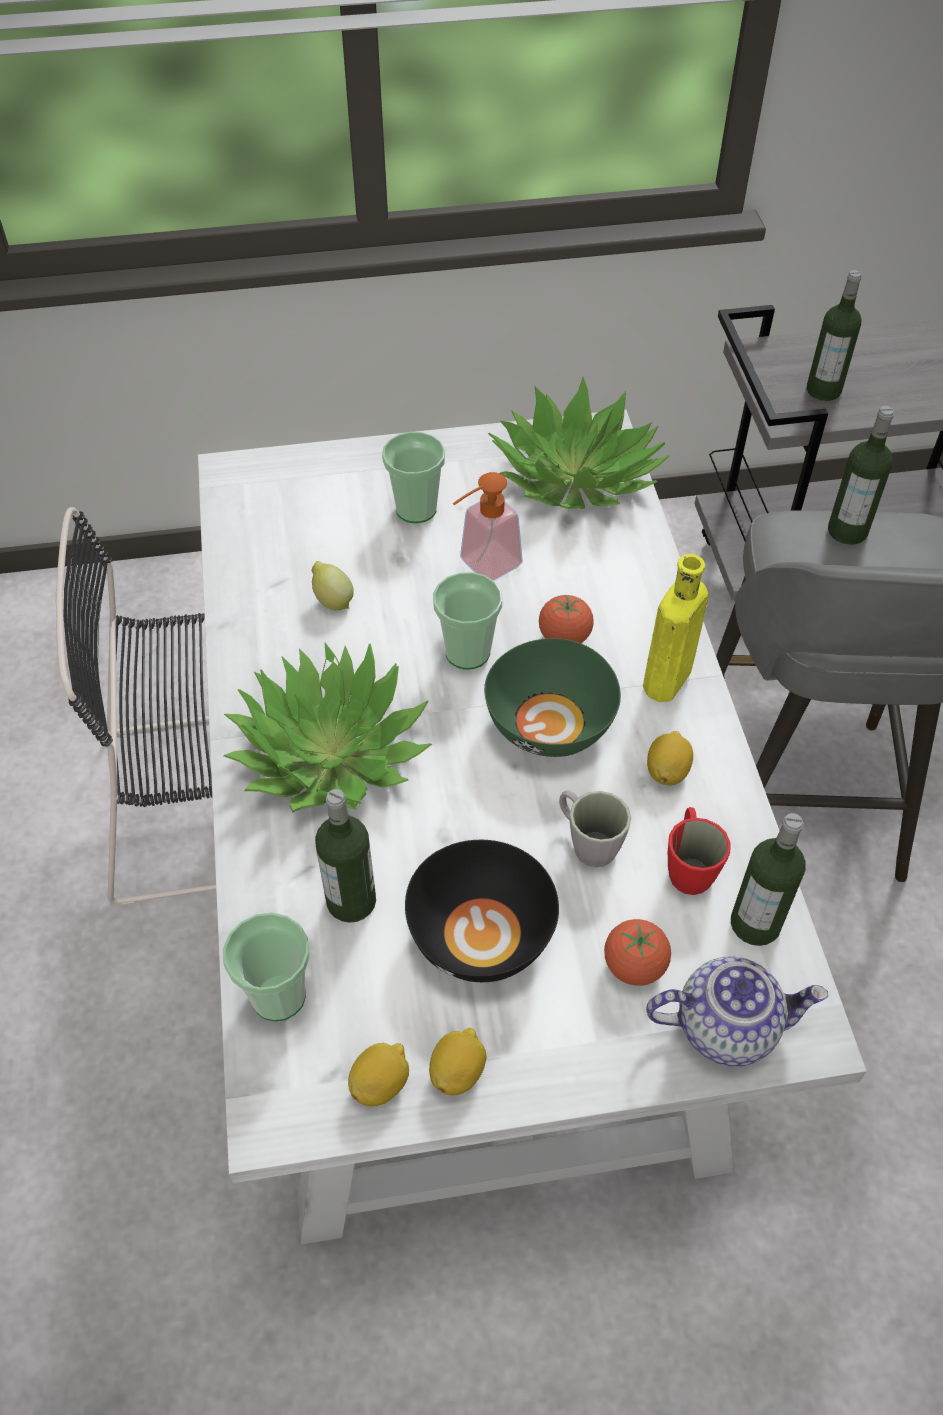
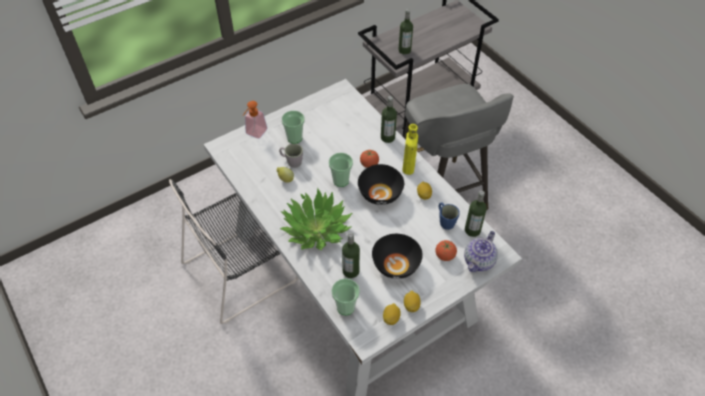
camera: 25 degrees left, 0 degrees up
(482, 567) = (329, 150): soap dispenser -> soap dispenser (254, 134)
(550, 726) = (380, 194): green bowl -> black bowl
(576, 476) = (342, 108): potted plant -> none
(587, 842) = (411, 225): grey mug -> grey mug (291, 161)
(689, 866) = (445, 221): red mug -> blue mug
(727, 1025) = (479, 261): teapot -> teapot turned 150 degrees clockwise
(847, 531) = (439, 98): bottle -> bottle (387, 137)

